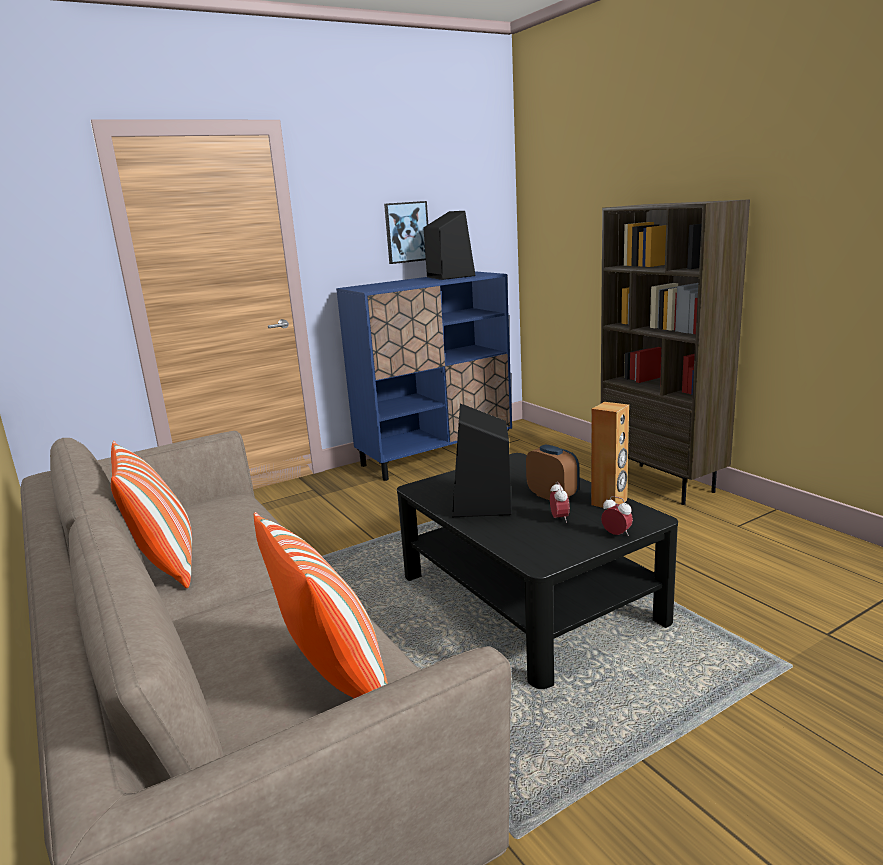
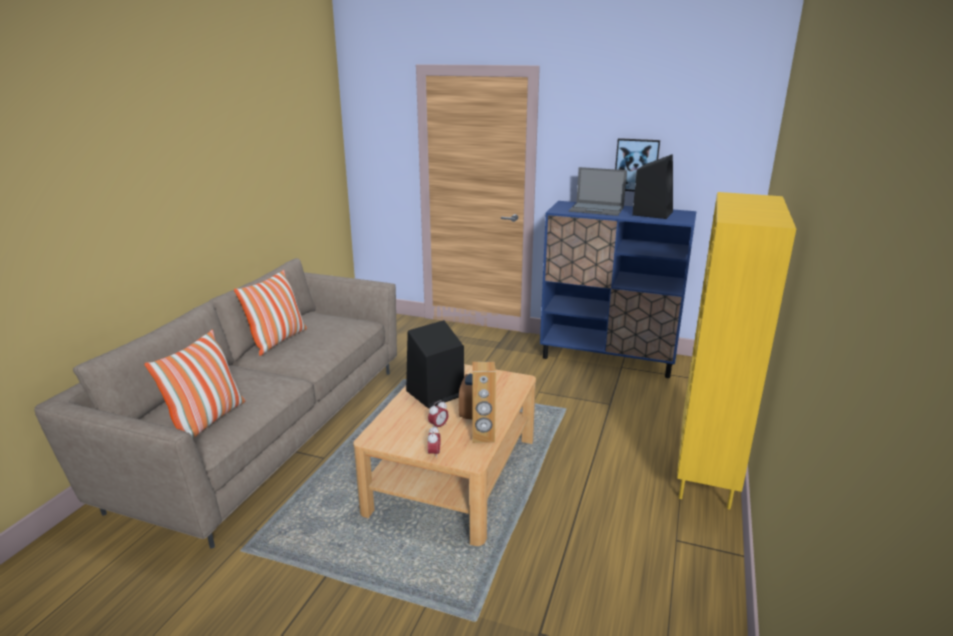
camera: 50 degrees right, 5 degrees up
(399, 283) = (597, 209): none -> laptop
(527, 598) = (453, 474): black coffee table -> beige coffee table
(662, 483) = (706, 474): brown bookcase -> yellow bookcase

